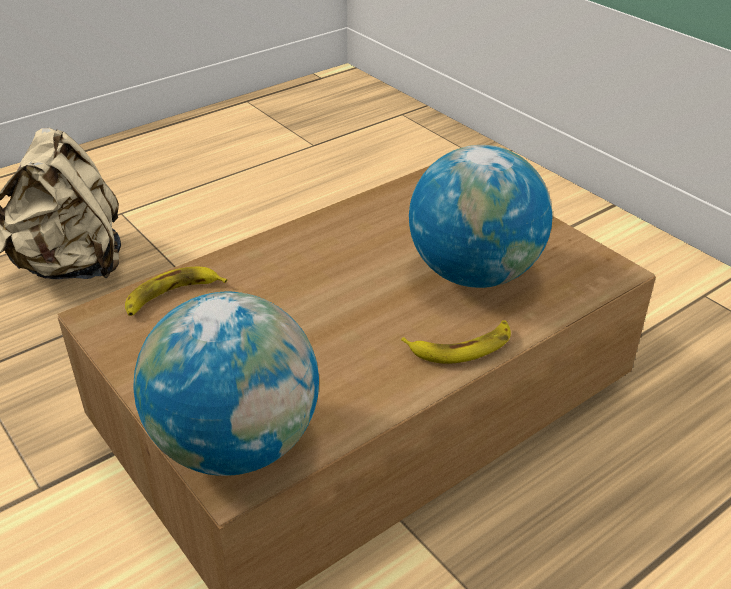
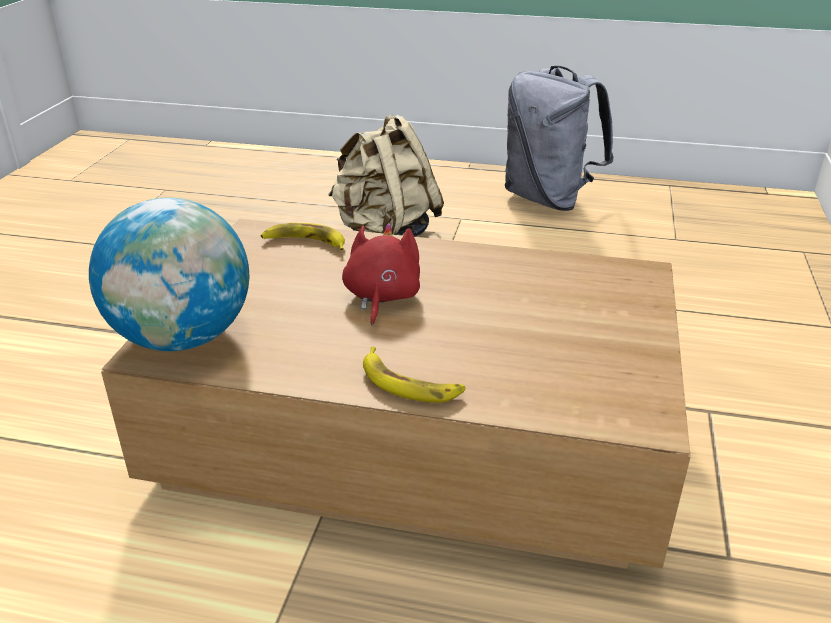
camera: 50 degrees right, 5 degrees down
(170, 157) = (548, 199): none -> grey backpack
(324, 300) = (381, 297): none -> red plush toy
(474, 273) = (519, 347): globe -> none

